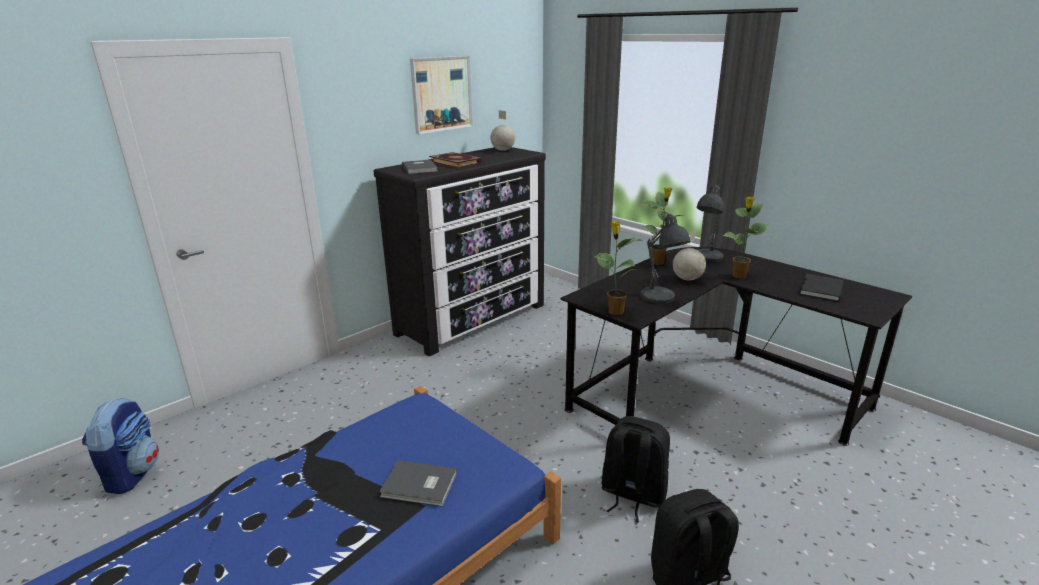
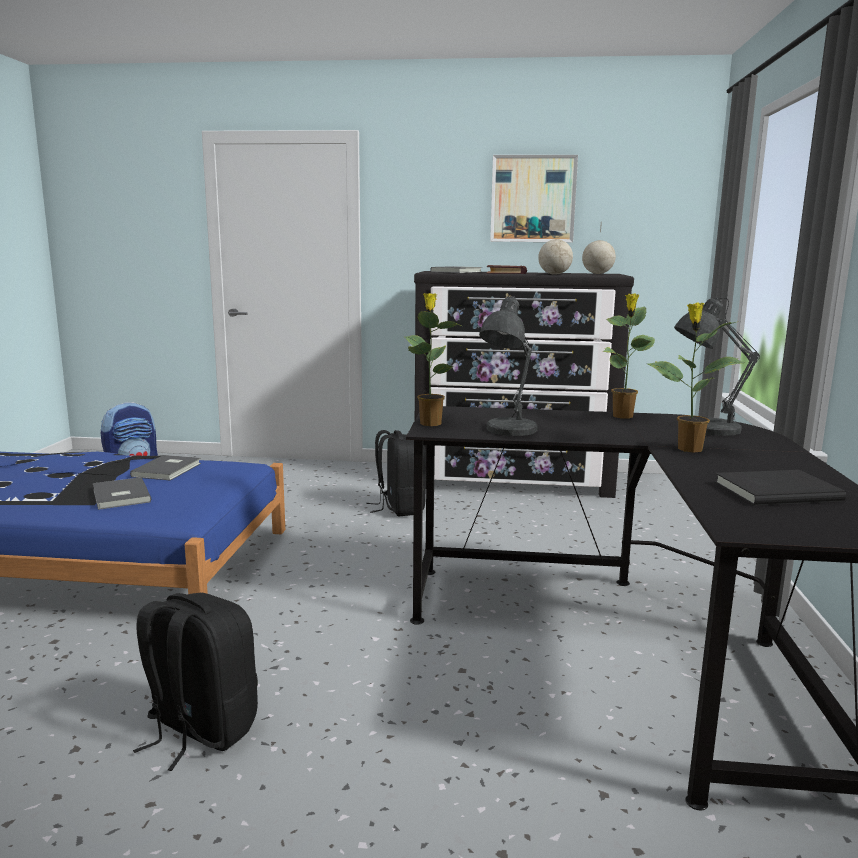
camera: 50 degrees right, 10 degrees down
(377, 441) = (169, 470): none -> grey book
(632, 495) = (319, 651): black backpack -> black backpack (399, 508)
(687, 279) = (604, 432): globe -> globe (554, 274)

